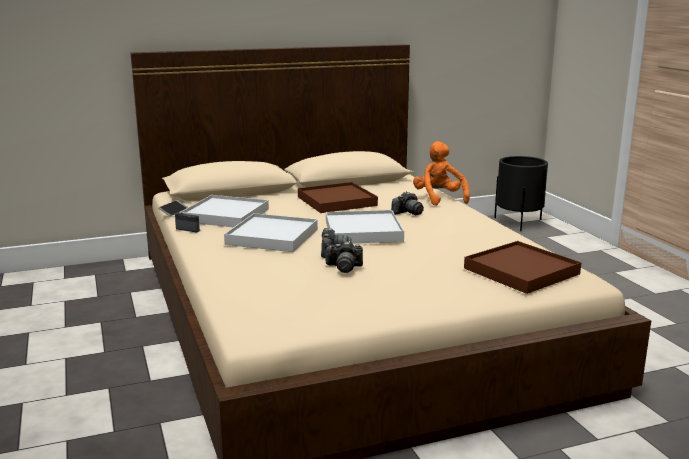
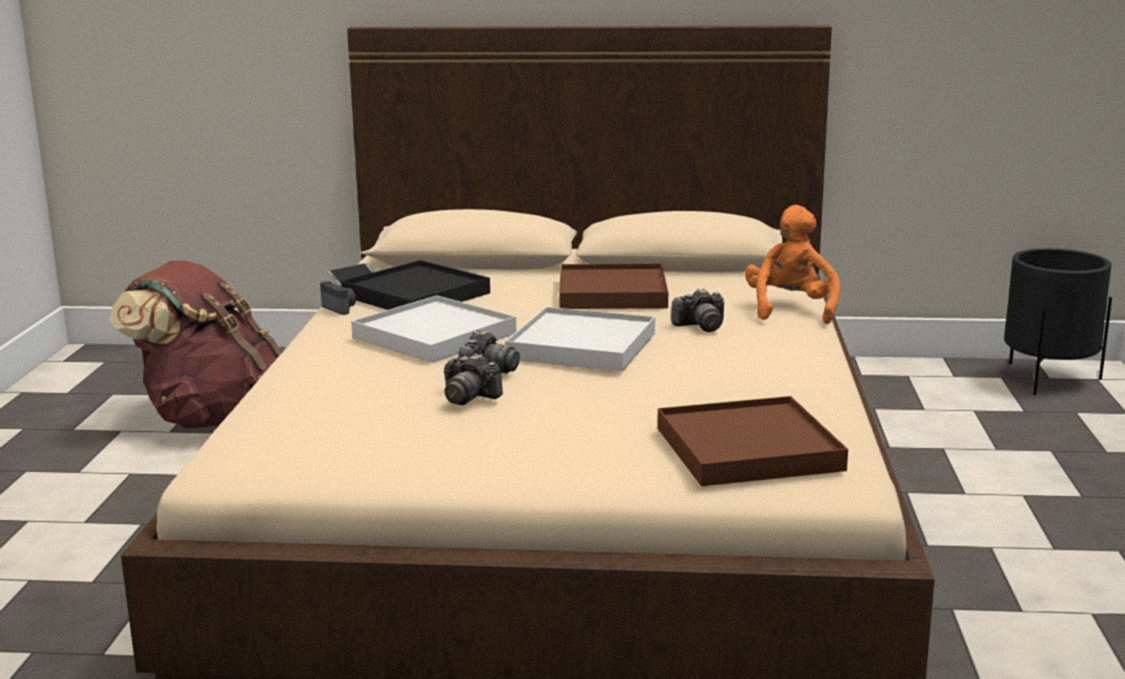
camera: 25 degrees right, 0 degrees up
(85, 314) = (210, 418): none -> brown backpack
(225, 215) = (416, 295): white tray -> black tray

